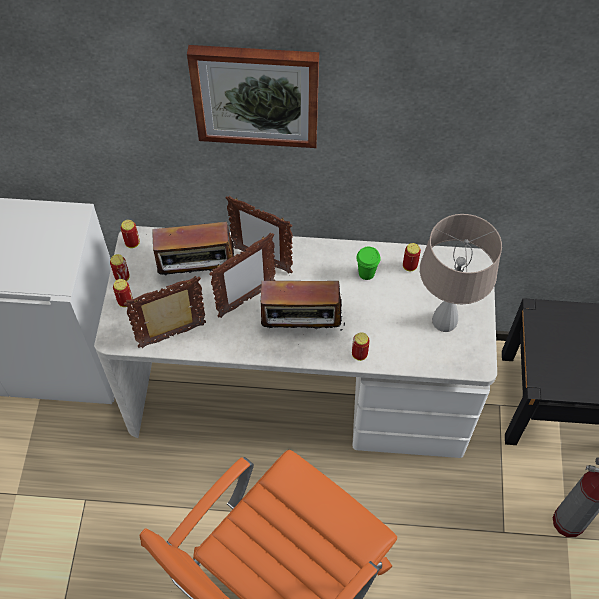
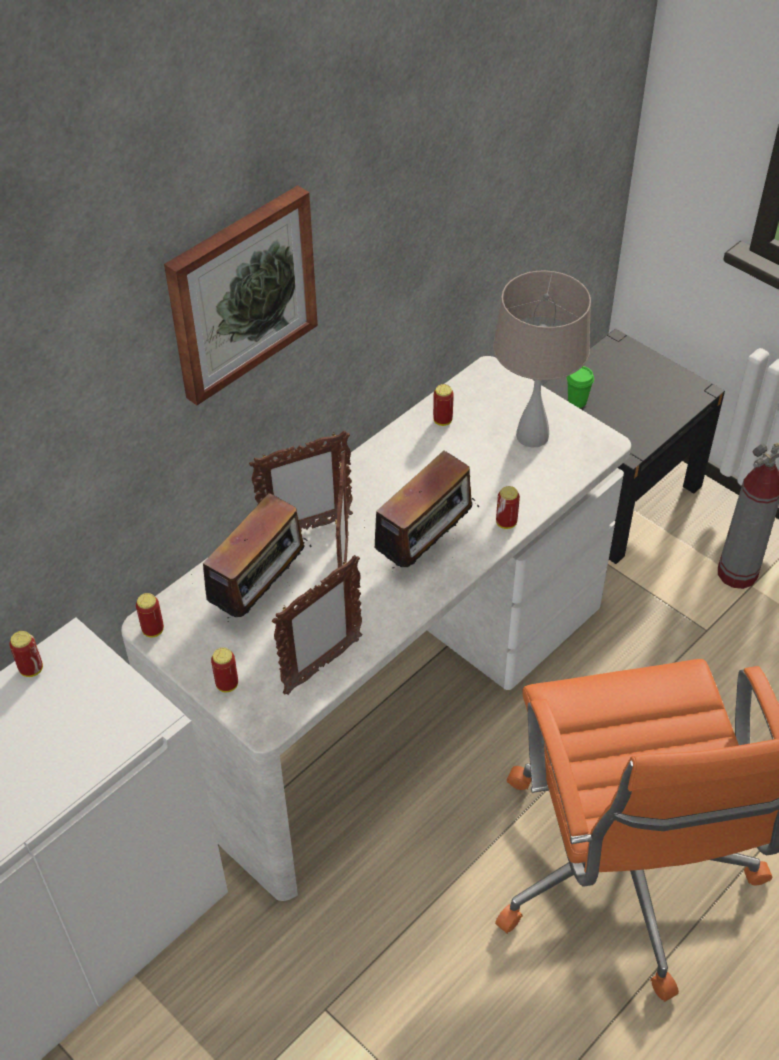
camera: 50 degrees left, 10 degrees down
(122, 277) = (190, 668): can -> can (31, 669)
(173, 336) = (322, 666): picture frame -> picture frame turned 150 degrees counterclockwise
(366, 273) = (415, 457): green cup -> green cup (577, 401)

